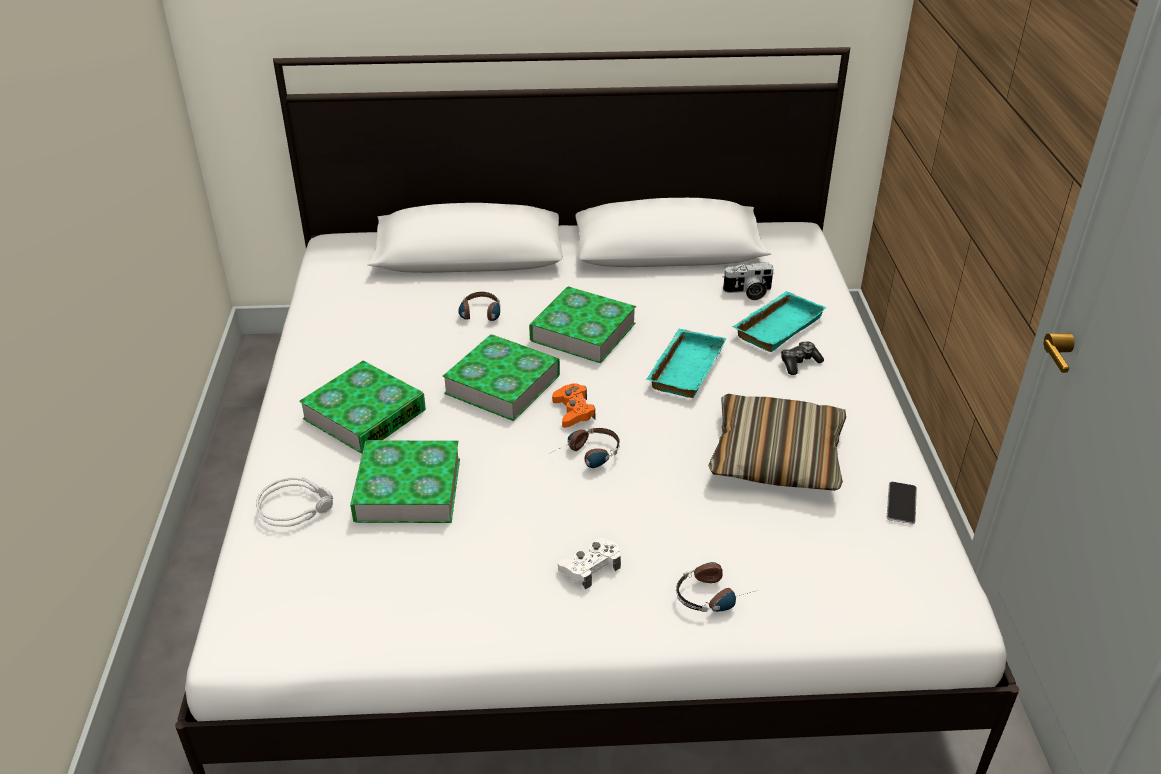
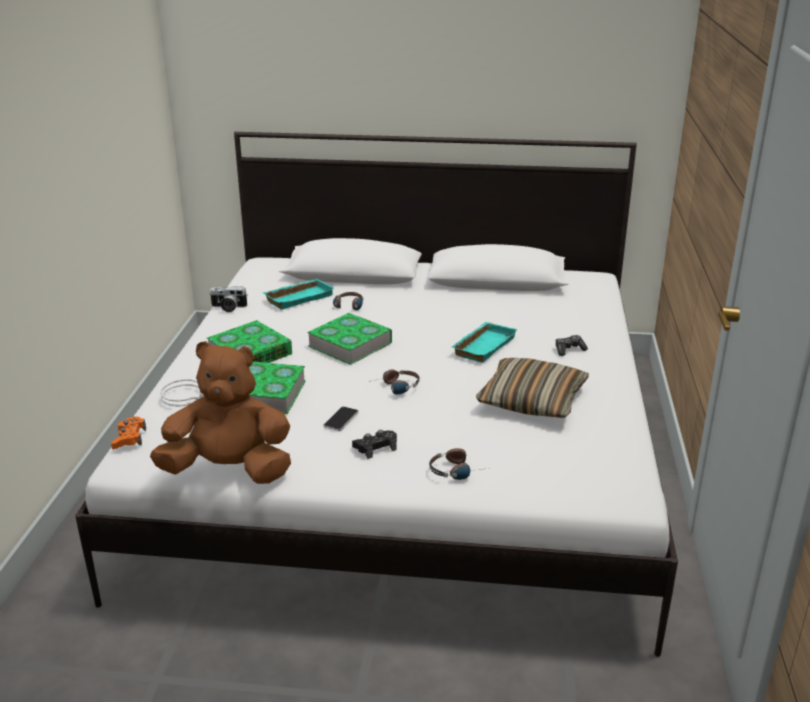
camera: 10 degrees right, 10 degrees down
(396, 636) = (229, 471): none -> brown plush toy
(573, 411) = (394, 363): orange game controller -> orange game controller (129, 438)
(583, 332) = (417, 321): book -> none
(590, 567) = (375, 447): white game controller -> black game controller
(748, 293) = (546, 308): camera -> camera (228, 307)
(776, 326) = (560, 328): turquoise tray -> turquoise tray (299, 297)
(901, 504) = (616, 434): phone -> phone (341, 419)

